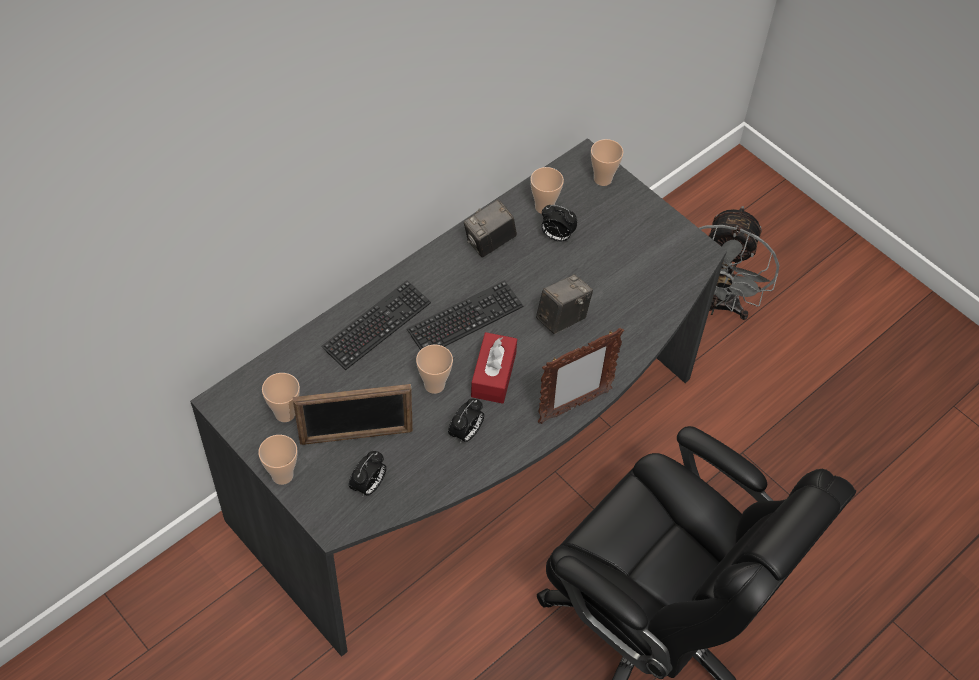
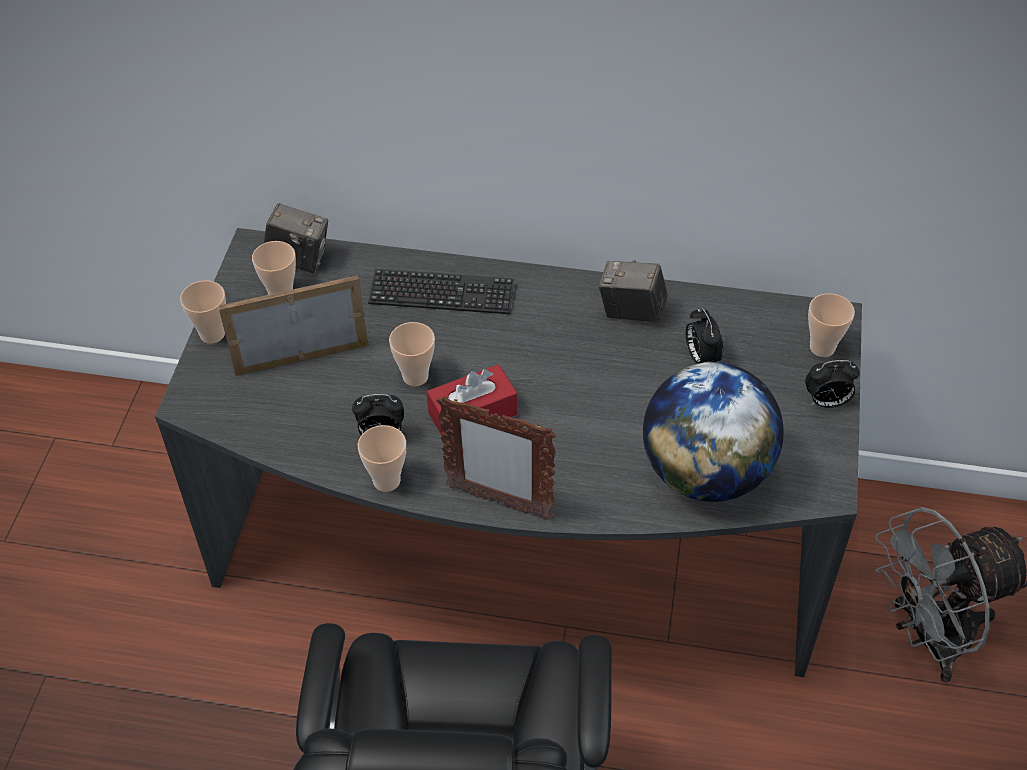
camera: 55 degrees right, 5 degrees down
(356, 436) = (301, 357): picture frame -> picture frame turned 120 degrees clockwise
(369, 486) = (253, 401): alarm clock -> alarm clock (826, 402)
(465, 319) = (517, 351): keyboard -> none
(544, 207) = (727, 324): cup -> cup (386, 481)
(562, 318) = (601, 424): camera -> camera (299, 259)
(641, 295) = (705, 472): none -> globe

